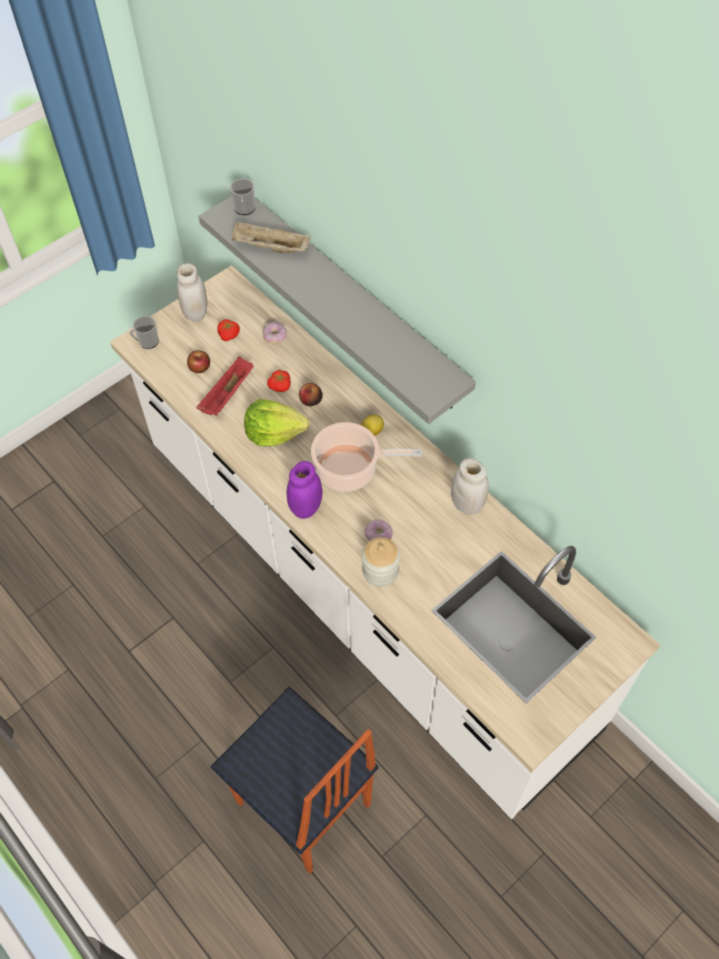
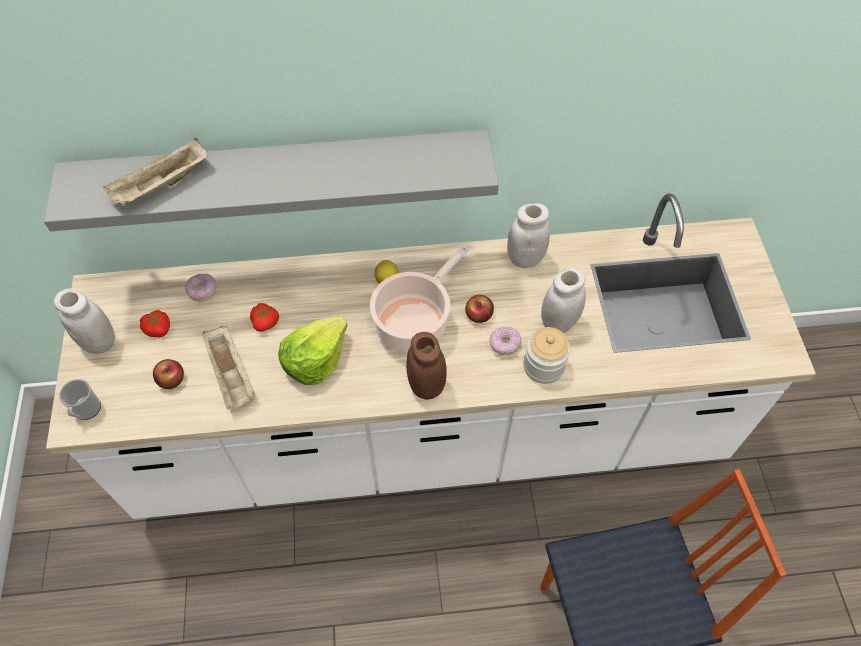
camera: 55 degrees left, 0 degrees up
(227, 395) = (232, 375): red tray -> beige tray
(244, 209) = (85, 177): mug -> none
(306, 508) = (426, 385): purple jar -> brown jar
(311, 400) = (306, 307): apple -> apple (479, 315)
(427, 559) = (559, 322): none -> white jar

